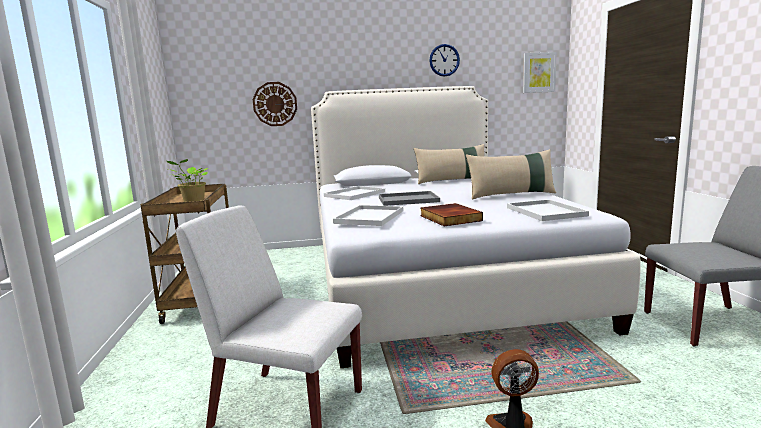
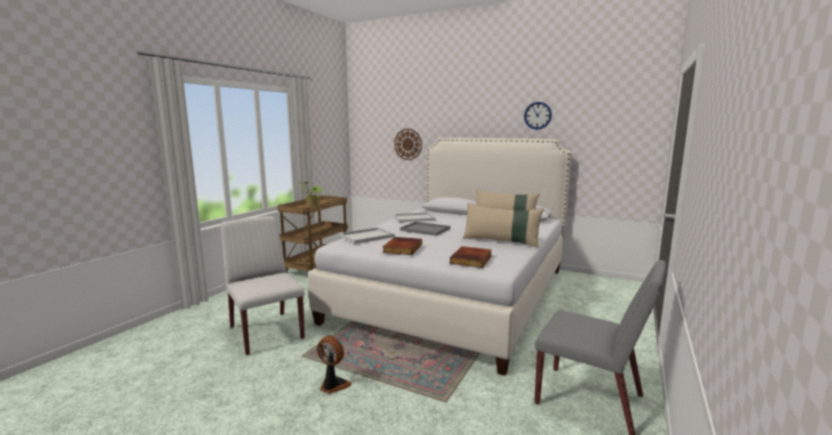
camera: 35 degrees right, 0 degrees up
(539, 72) = (634, 129): picture -> none
(547, 212) = (472, 259): white tray -> book

